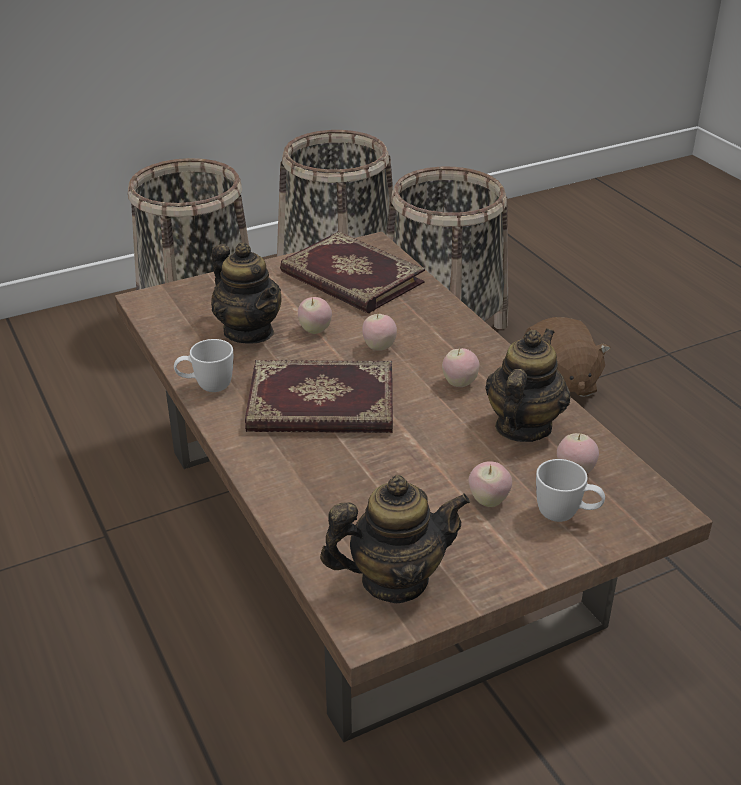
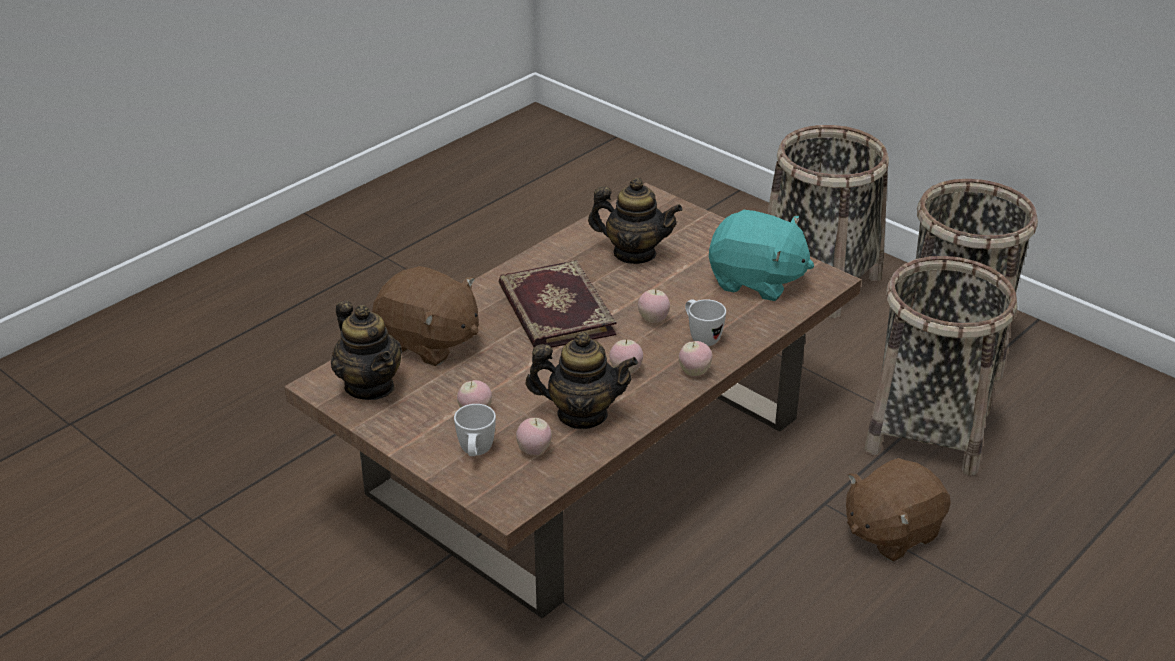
camera: 70 degrees right, 0 degrees up
(206, 387) = (547, 255): white mug -> white mug (701, 337)
(249, 331) = (634, 253): teapot -> teapot turned 105 degrees counterclockwise
(315, 330) = (658, 283): apple -> apple (694, 372)
(328, 511) = (429, 342): none -> brown plush toy
(350, 278) = (756, 281): book -> turquoise plush toy

